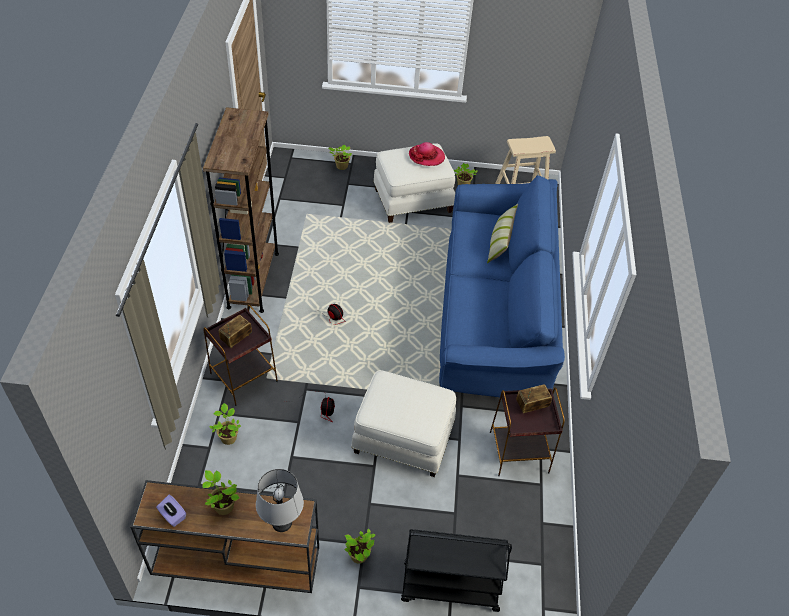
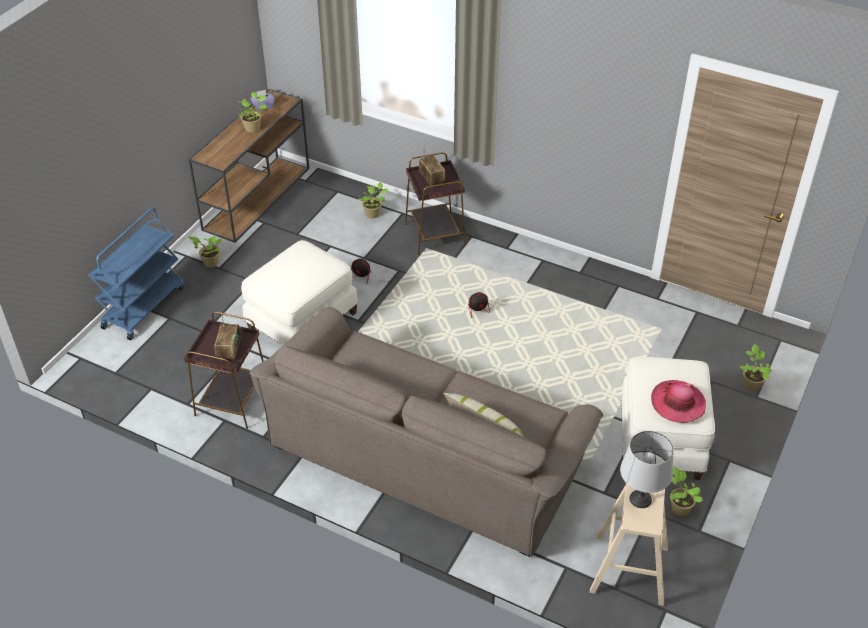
camera: 115 degrees right, 5 degrees down
(253, 280) = (563, 264): brown bookcase -> none
(282, 523) = (217, 151): grey table lamp -> grey table lamp (640, 499)
(449, 588) = (144, 306): black cart -> blue cart
(495, 311) = (426, 453): blue sofa -> brown sofa

